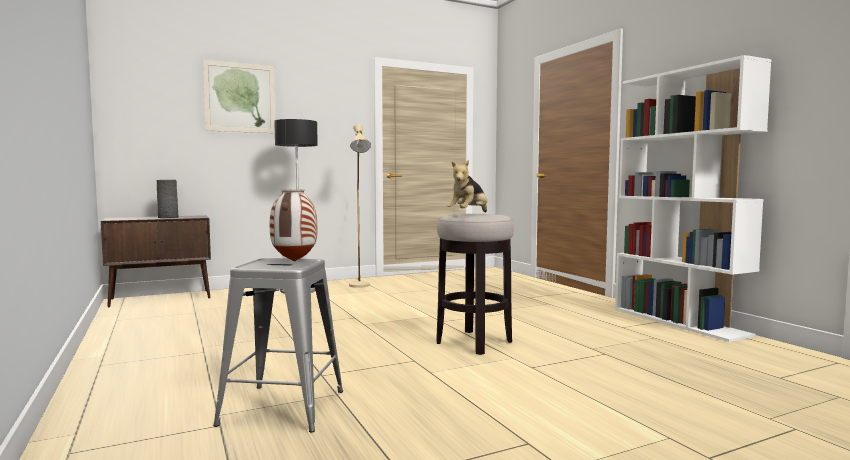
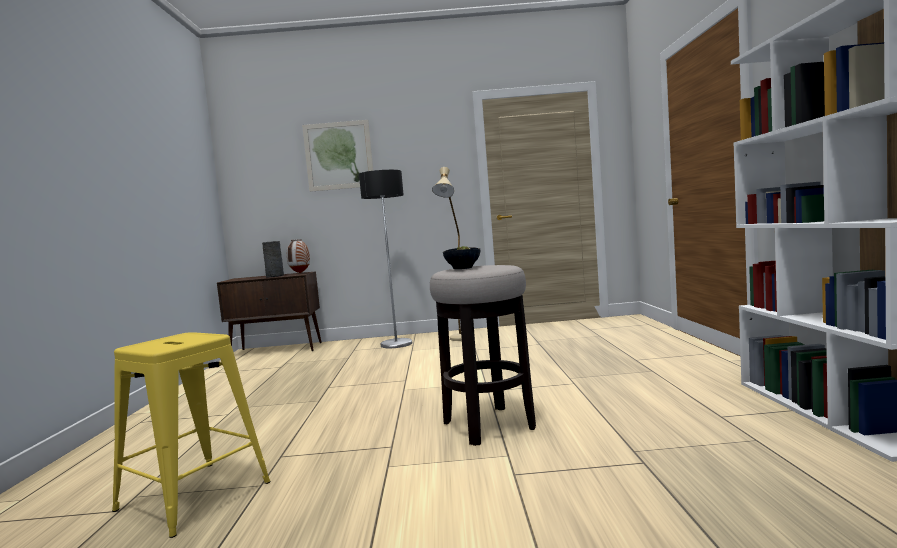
camera: 25 degrees right, 0 degrees up
(282, 407) = (193, 496): grey stool -> yellow stool
(294, 261) = (194, 338): vase -> vase (300, 273)
(469, 214) = (463, 268): plush toy -> bowl

